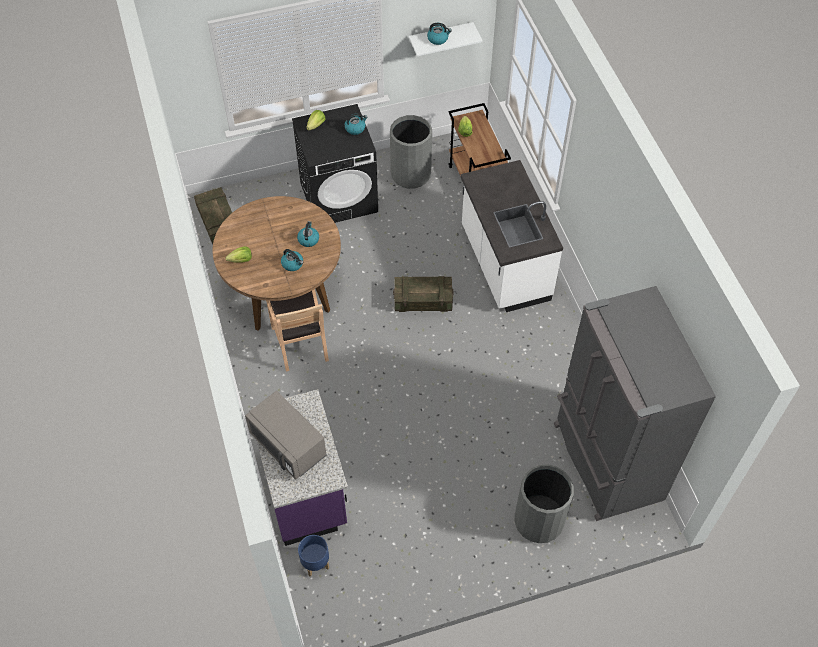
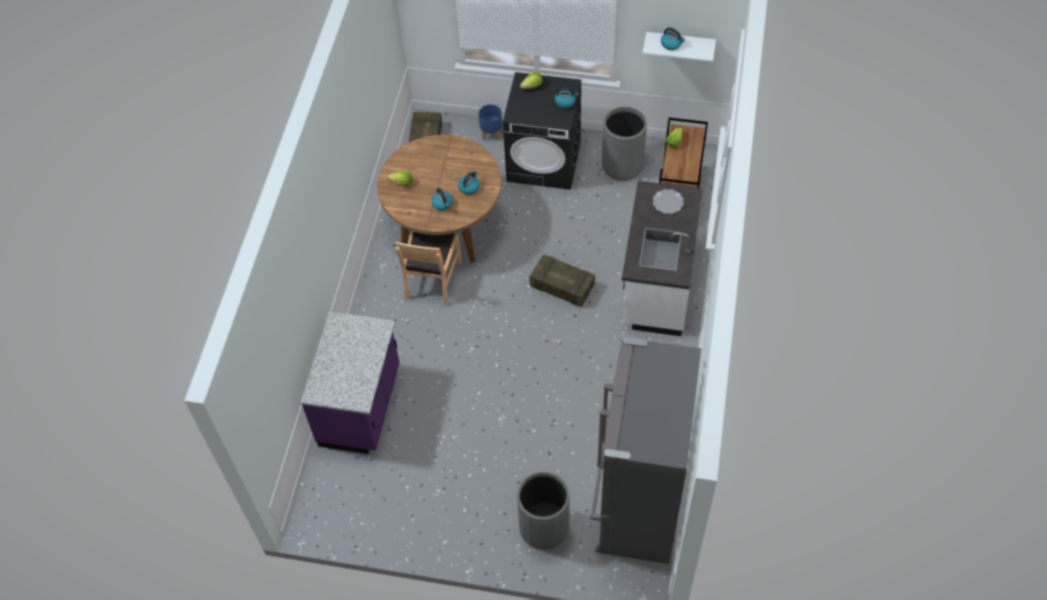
camera: 30 degrees right, 0 degrees up
(288, 445) = (342, 357): grey microwave -> none
(315, 563) = (334, 472): blue planter -> blue planter (491, 134)
(499, 183) = (668, 202): none -> plate

